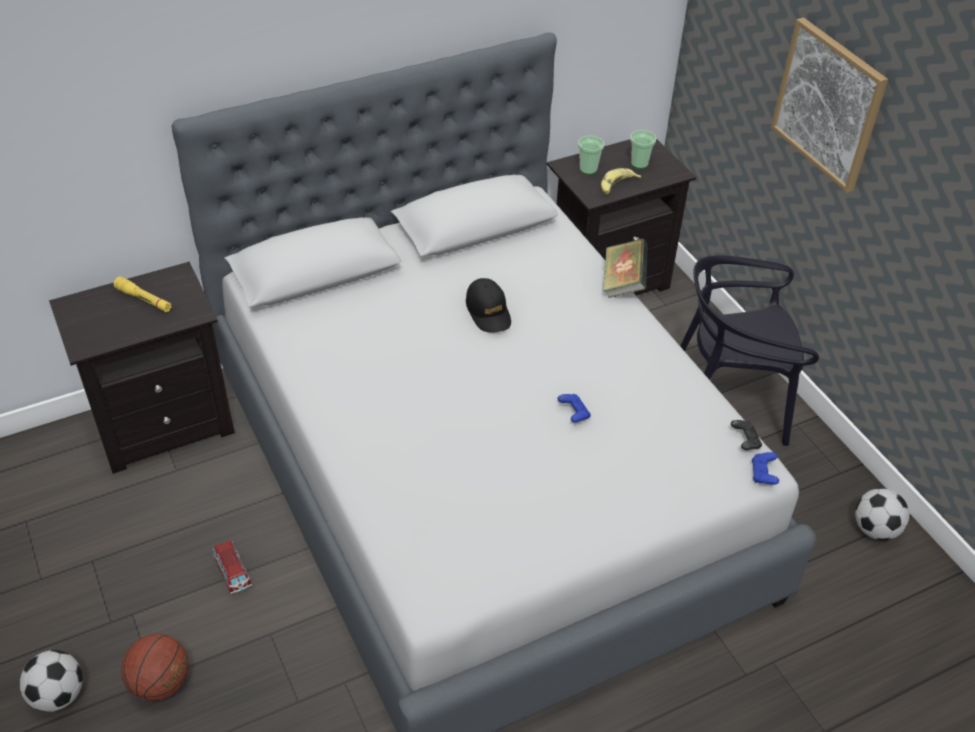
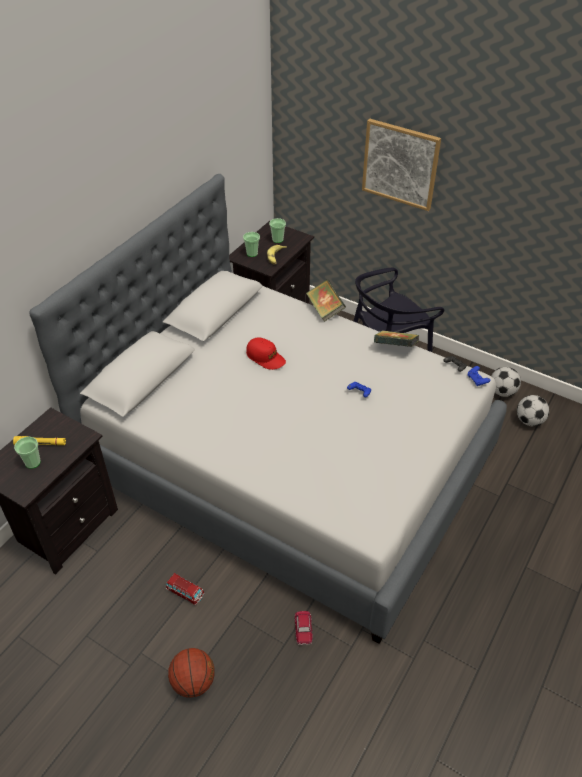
camera: 30 degrees left, 0 degrees up
(58, 695) = (132, 728): football -> football (529, 421)
(119, 316) = (32, 462): none -> cup
(334, 698) = (303, 629): none -> toy car
(488, 312) = (265, 357): black cap -> red cap
(678, 376) = (395, 348): none -> book

